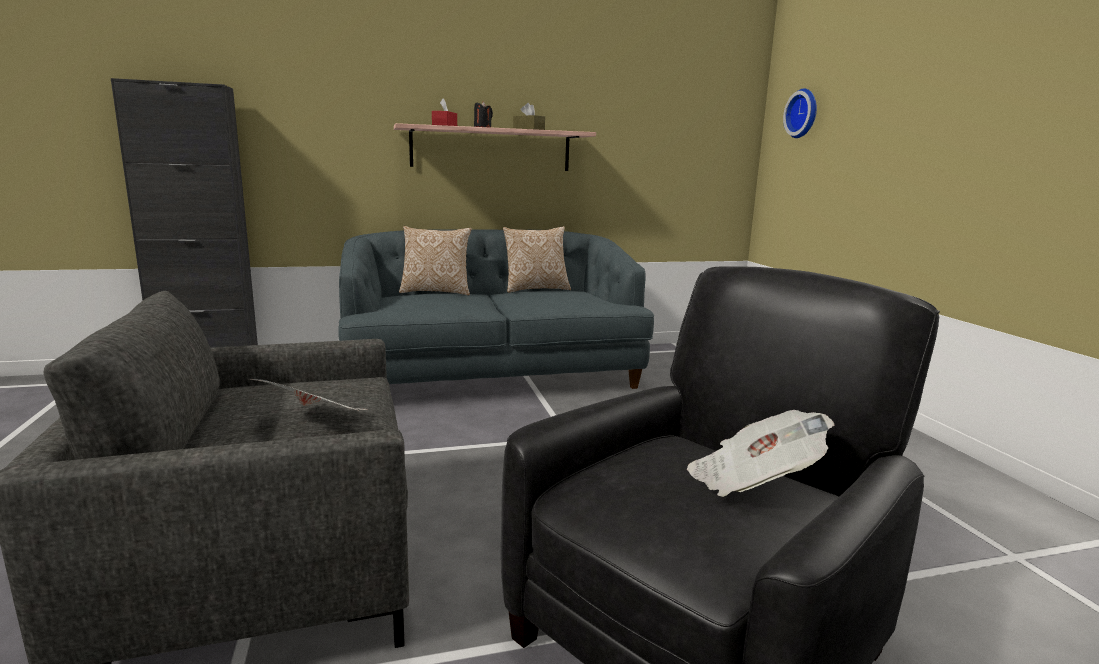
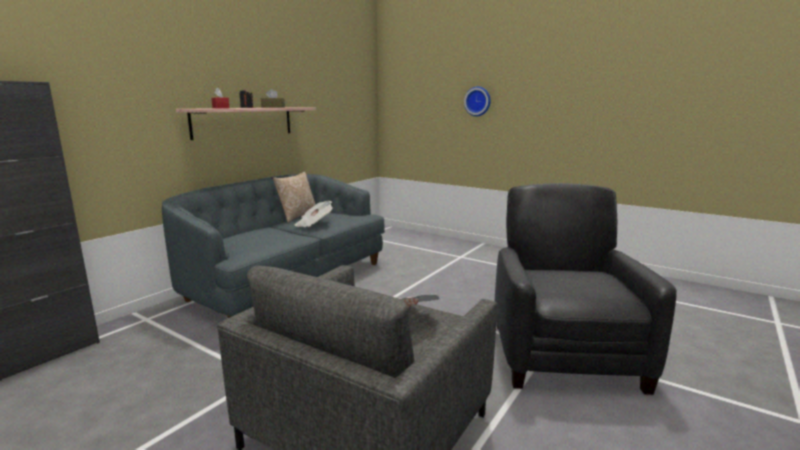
camera: 40 degrees left, 0 degrees up
(436, 292) = (240, 232): pillow -> none
(752, 482) = (587, 274): newspaper -> newspaper (314, 224)
(803, 113) = (409, 92): wall clock -> wall clock (478, 101)

